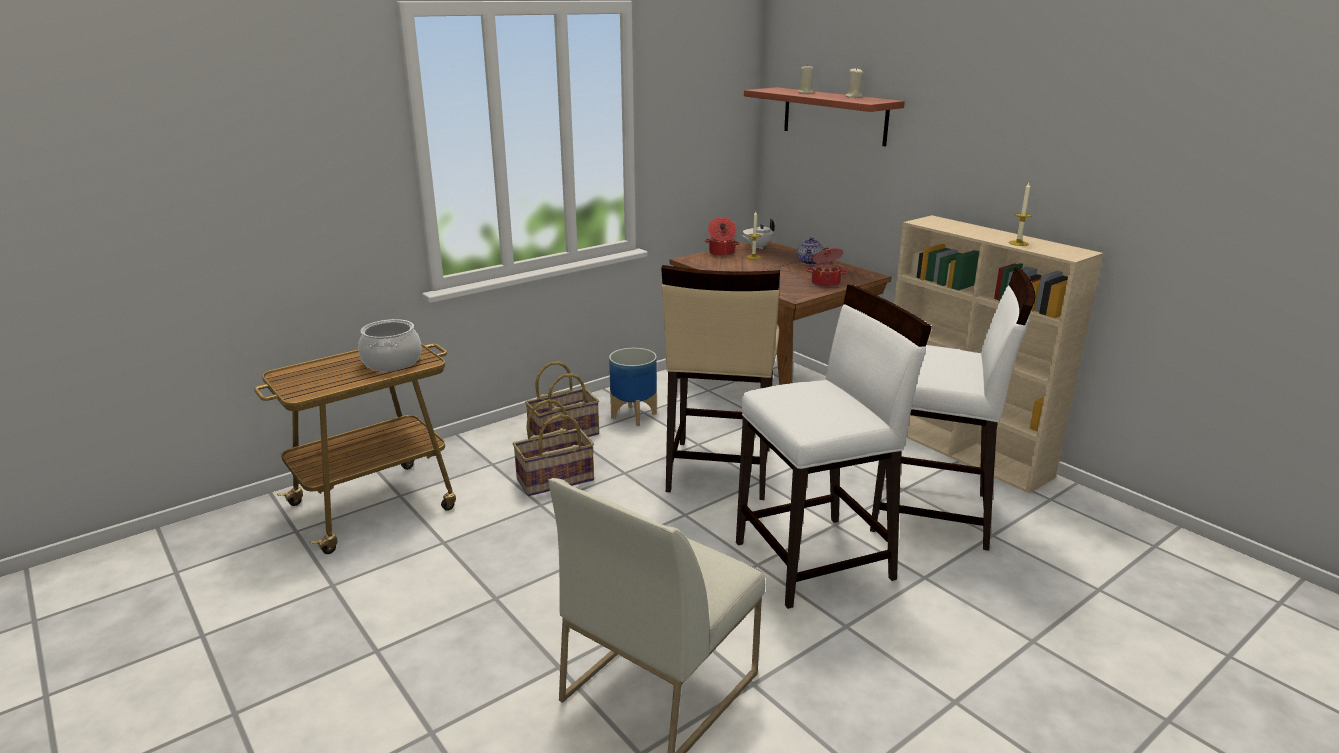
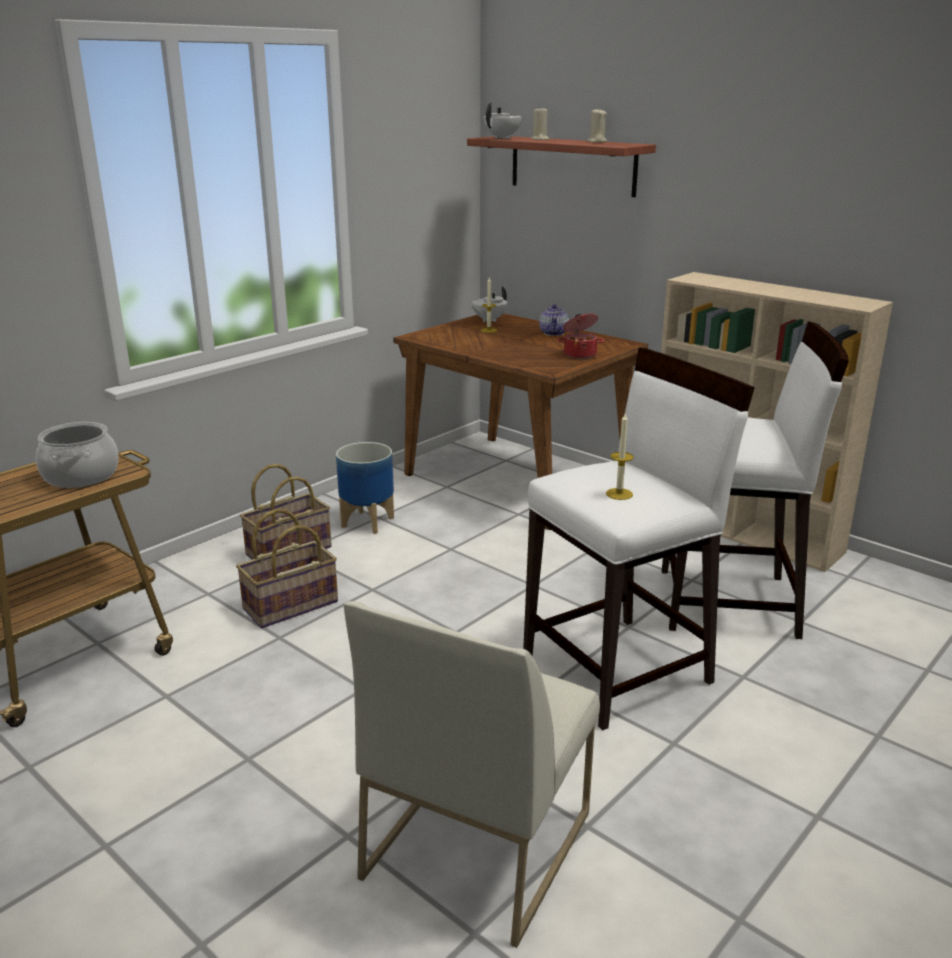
camera: 10 degrees left, 0 degrees up
(718, 470) = (481, 577): beige stool -> none
(721, 253) = (451, 328): cooking pot -> none
(775, 90) = (503, 138): none -> white teapot
(1018, 243) = (801, 296): candle -> candle (619, 494)

